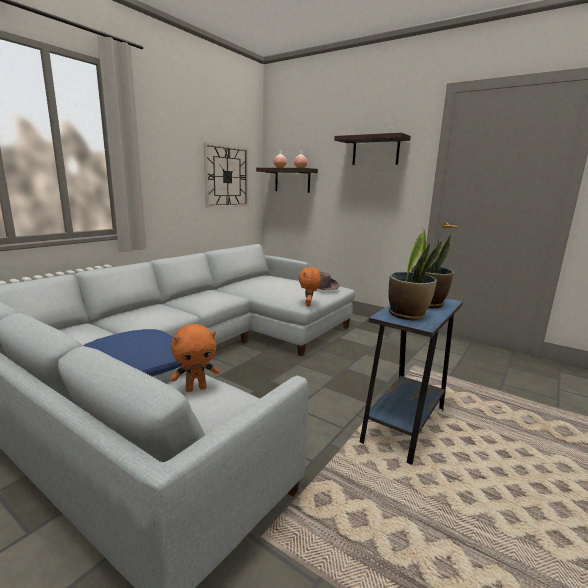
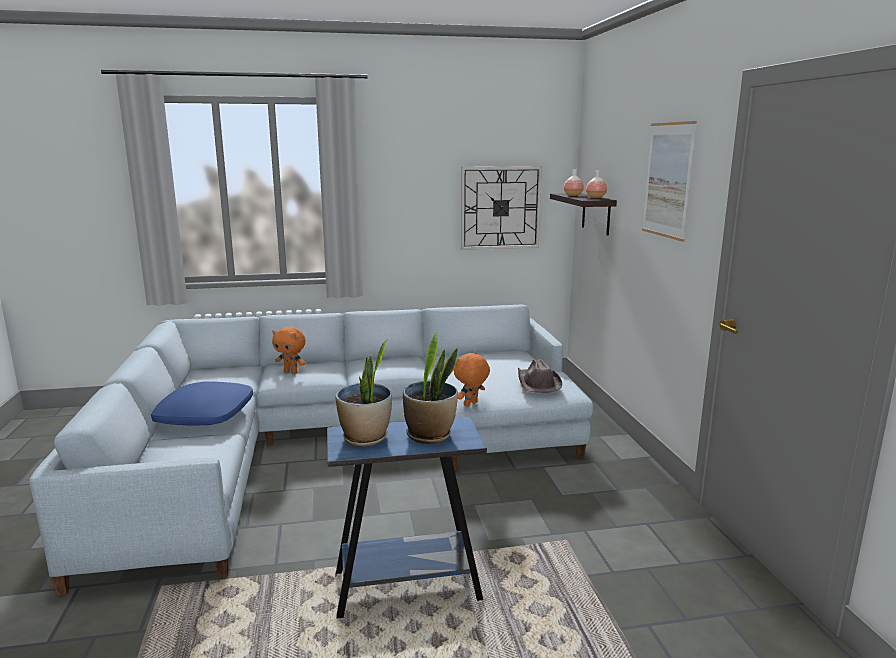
camera: 45 degrees right, 0 degrees up
(196, 388) = (201, 446): orange plush toy -> orange plush toy (291, 372)
(375, 151) = (668, 180): shelf -> picture

